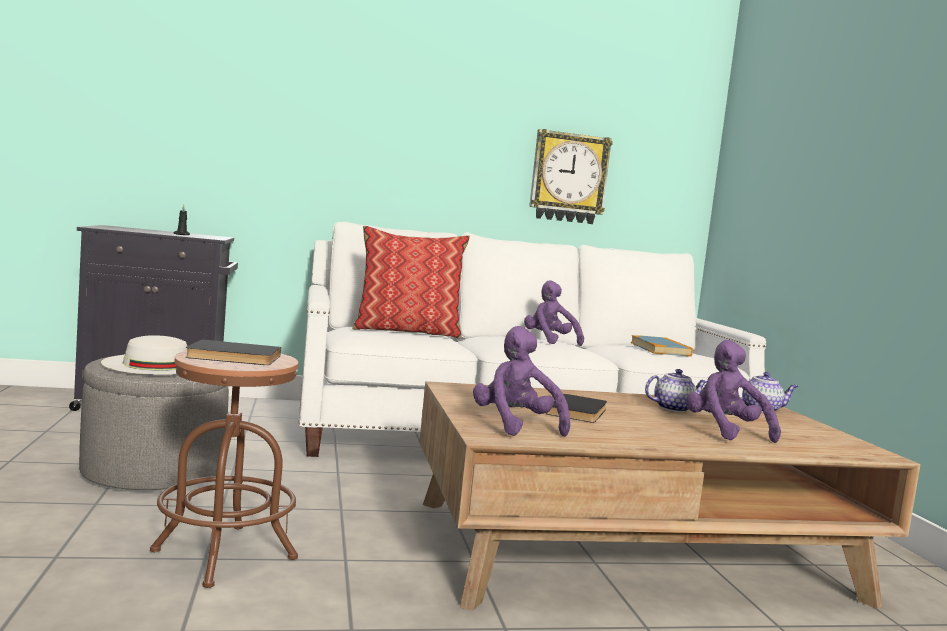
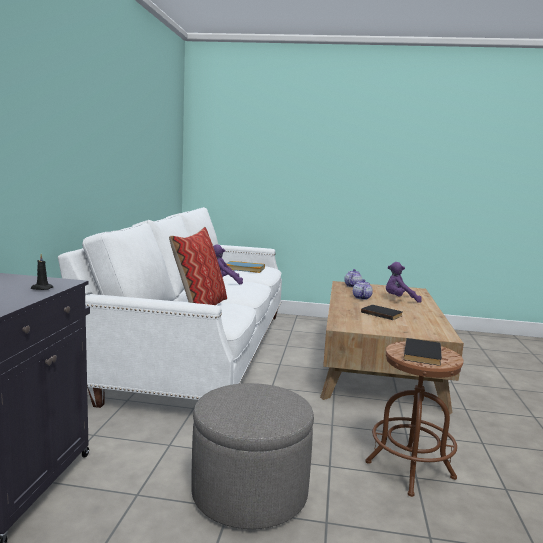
camera: 70 degrees left, 5 degrees up
(157, 364) = (264, 404): white hat -> none
(515, 425) = (420, 329): purple plush toy -> none
(568, 178) = (147, 165): wall clock -> none

